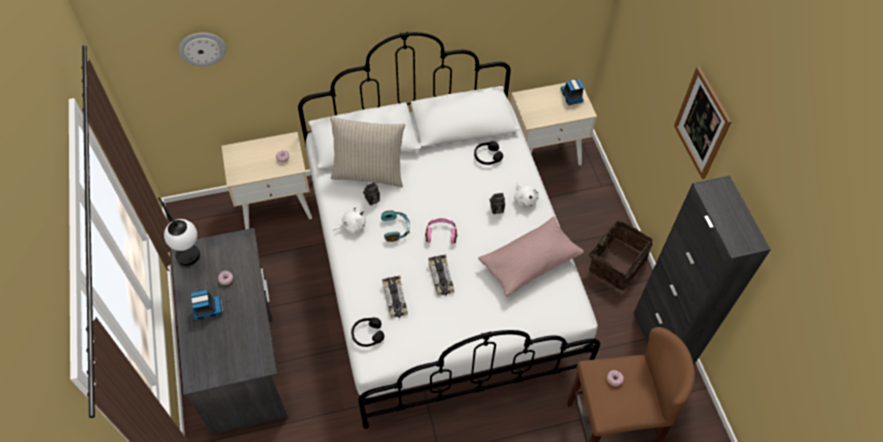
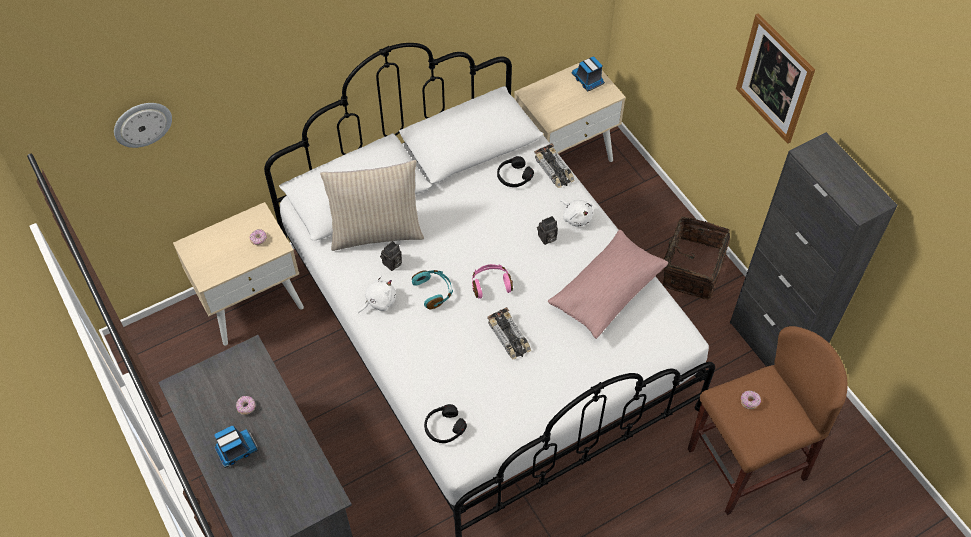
camera: 15 degrees left, 0 degrees up
(193, 262) = (195, 397): table lamp -> none
(395, 299) = (463, 377): toy car -> toy car (554, 170)

